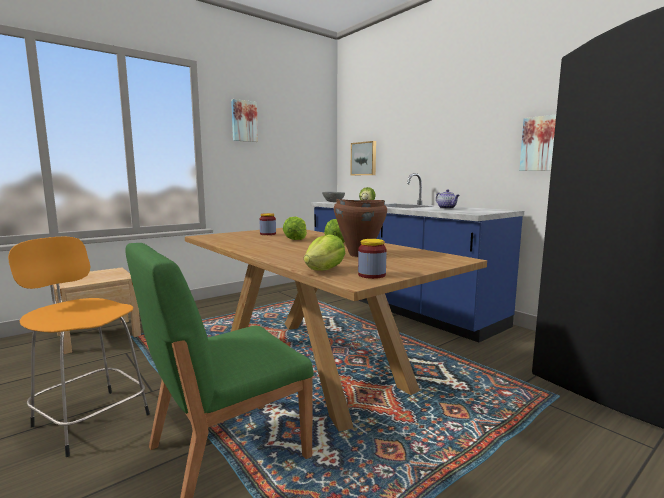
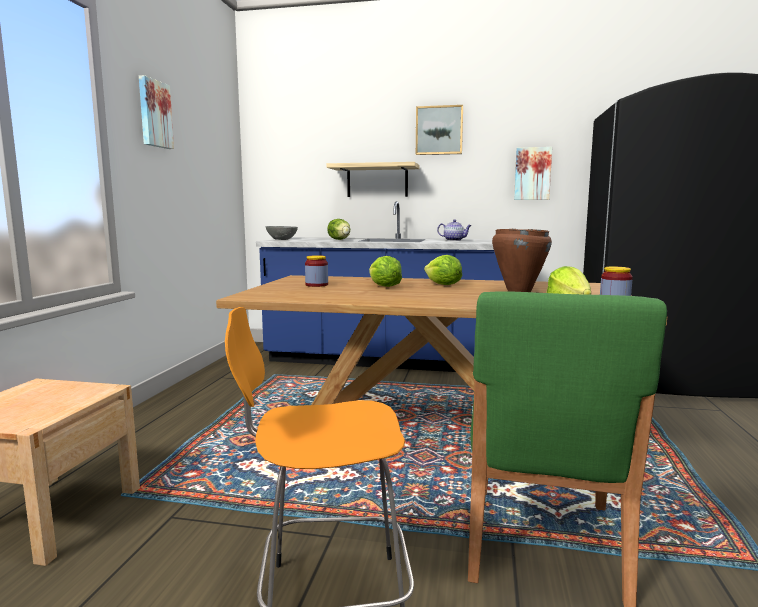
camera: 40 degrees left, 0 degrees up
(364, 158) = (296, 181): picture -> picture (439, 130)
(412, 156) = (377, 181): none -> shelf

